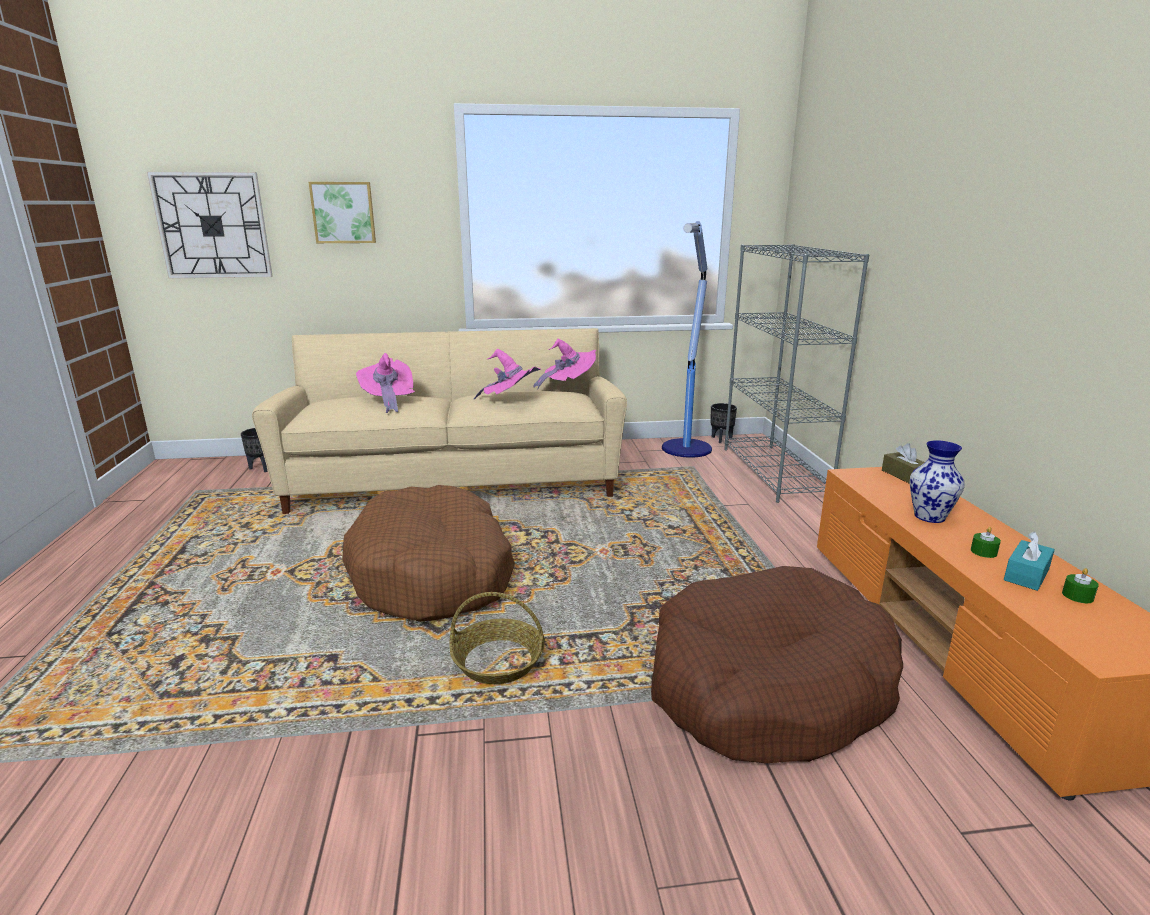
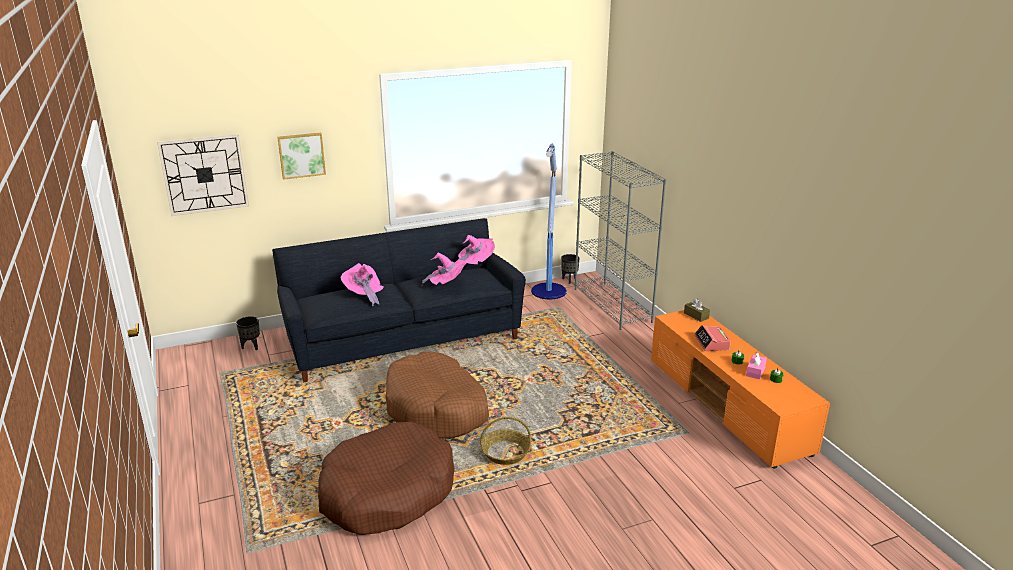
camera: 15 degrees left, 5 degrees up
(455, 479) = (402, 338): beige sofa -> black sofa
(767, 686) = (643, 442): brown dog bed -> brown dog bed (387, 492)
(930, 517) = (711, 343): vase -> alarm clock
(1026, 575) = (755, 371): turquoise tissue box -> pink tissue box

